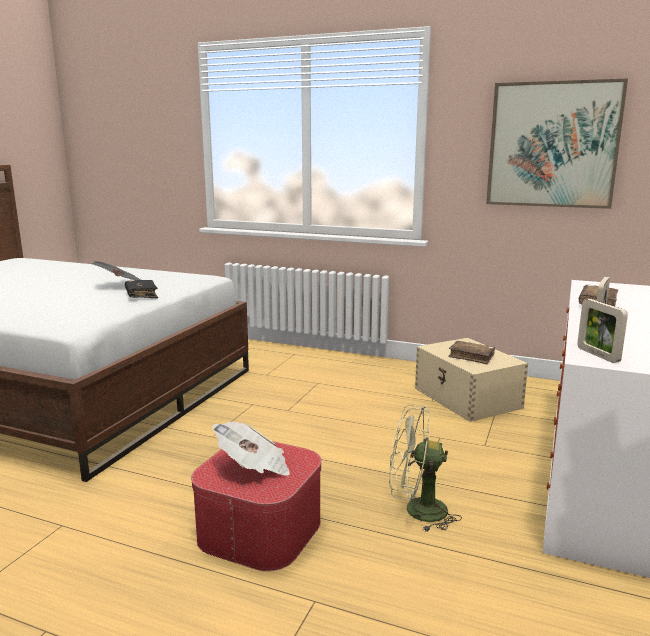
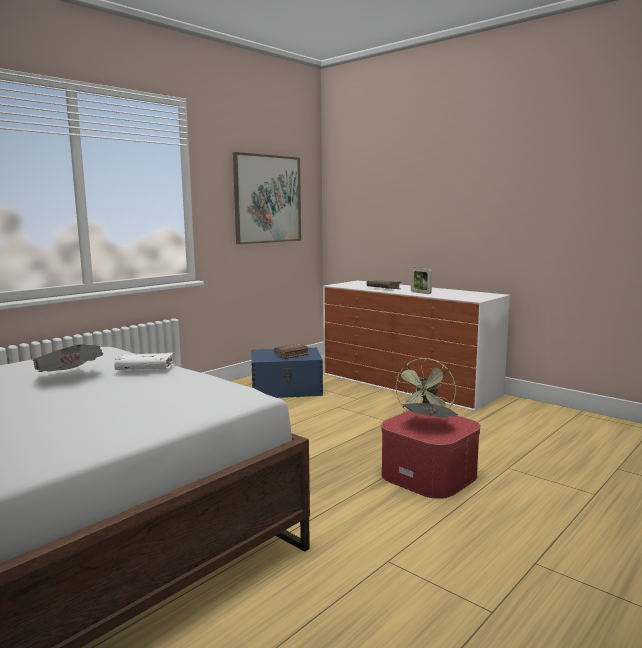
camera: 70 degrees left, 5 degrees down
(141, 295) = (145, 369): black book -> white book
(467, 398) = (287, 389): beige storage box -> blue storage box
(597, 355) = (471, 298): picture frame -> none

